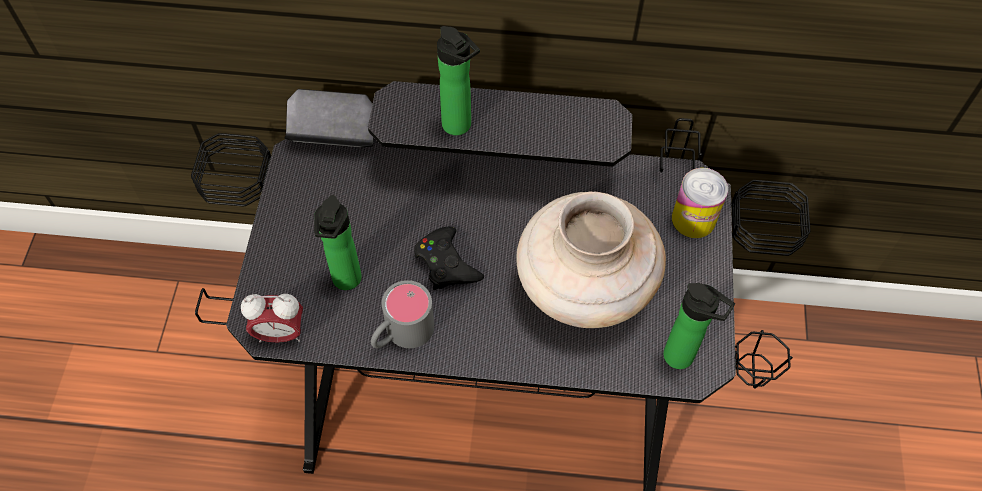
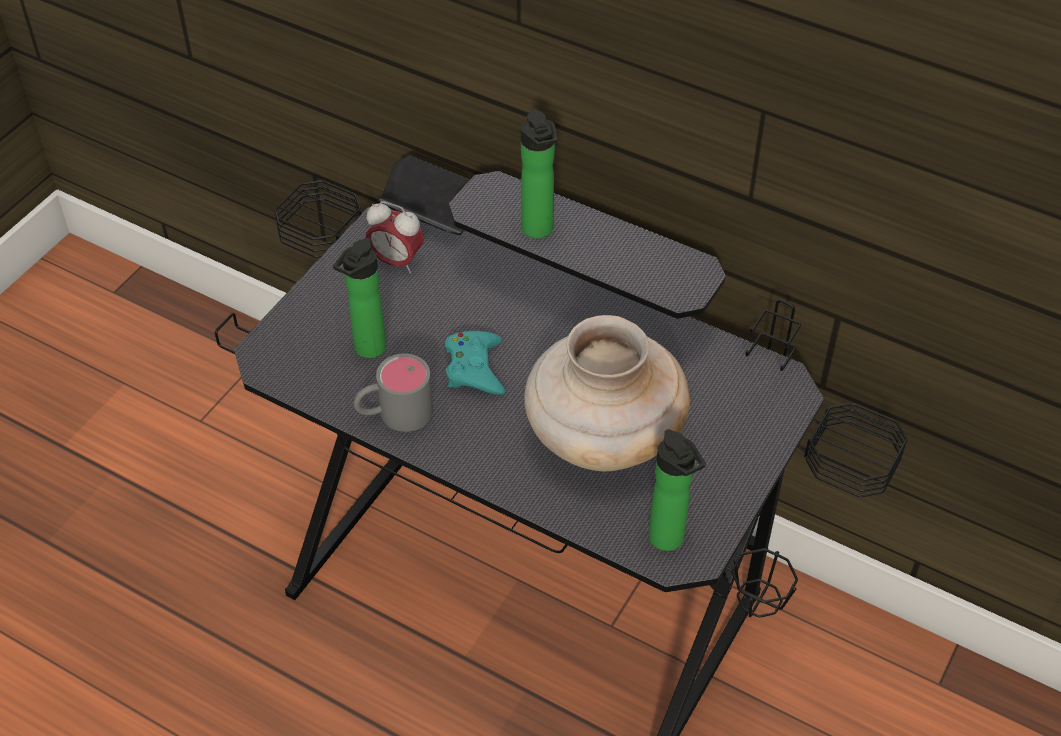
camera: 25 degrees right, 10 degrees down
(280, 333) = (279, 372): alarm clock -> alarm clock (396, 262)
(446, 264) = (475, 368): black game controller -> turquoise game controller
(693, 219) = (761, 417): can -> none

